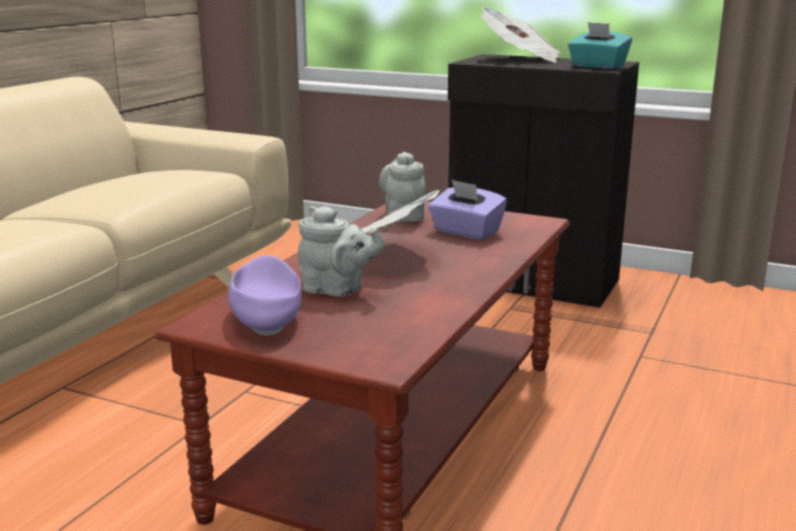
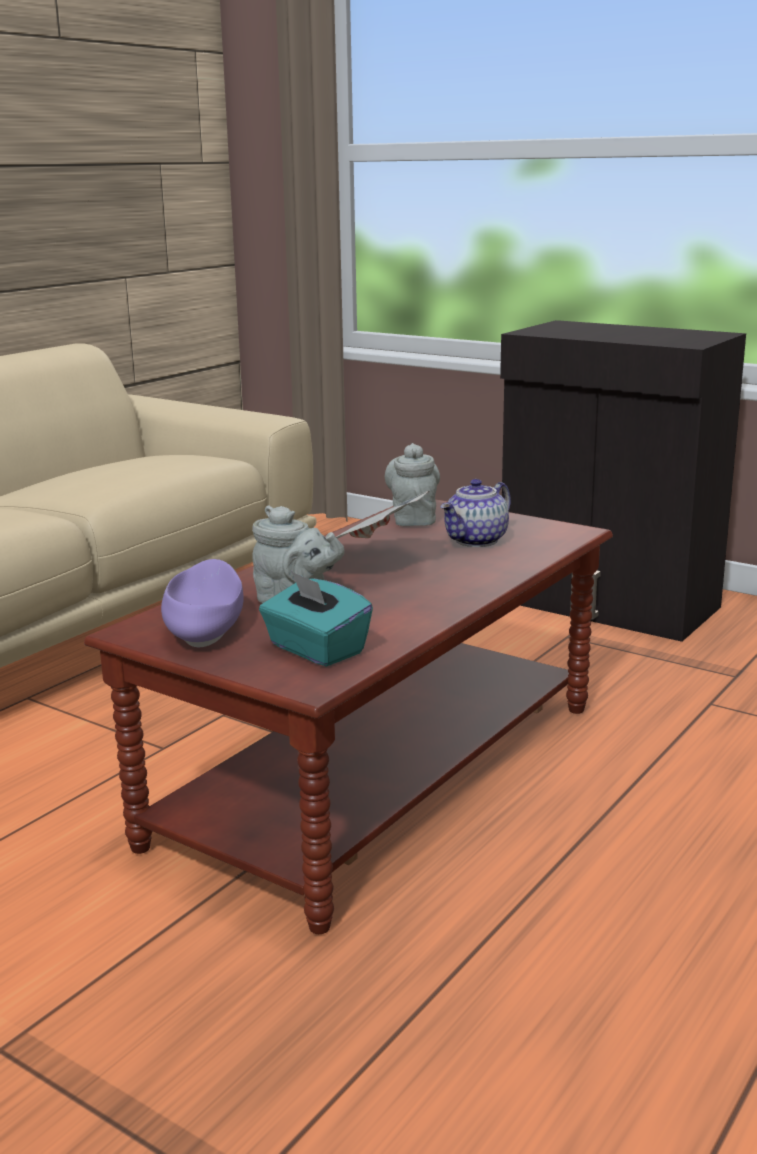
camera: 10 degrees right, 0 degrees up
(466, 232) = (477, 541): purple tissue box -> teapot
(520, 59) = (596, 328): newspaper -> none
(597, 66) = (683, 340): turquoise tissue box -> turquoise tissue box (315, 650)

